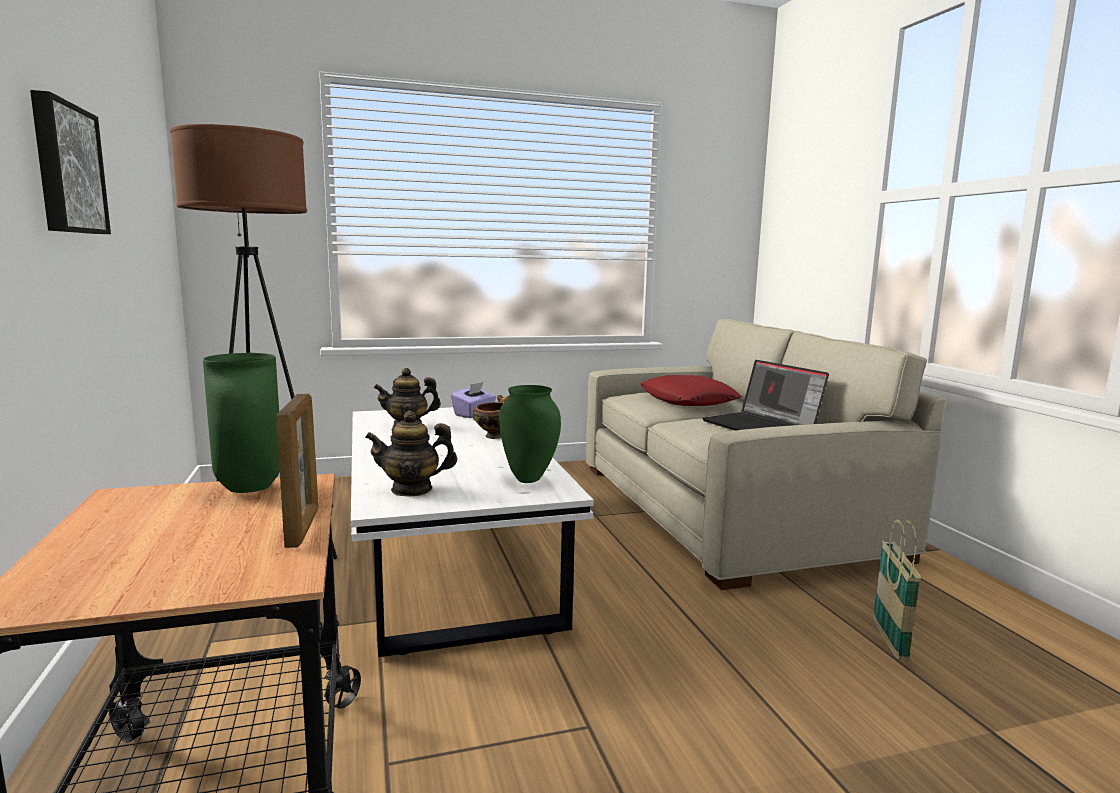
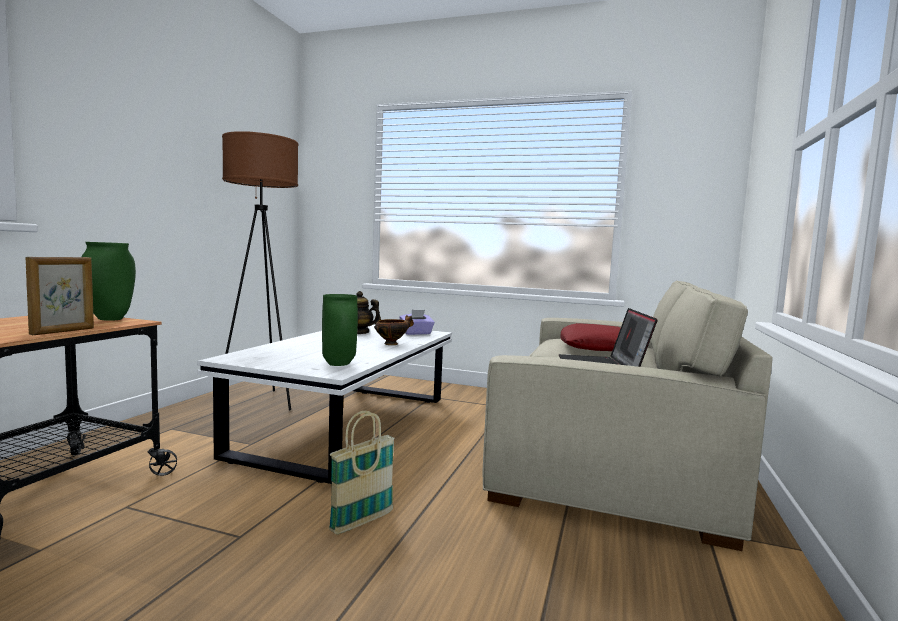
camera: 35 degrees right, 5 degrees down
(66, 169) = (161, 161): picture -> none
(412, 489) = (264, 355): teapot -> none
(889, 640) = (569, 591): basket -> basket (362, 522)

